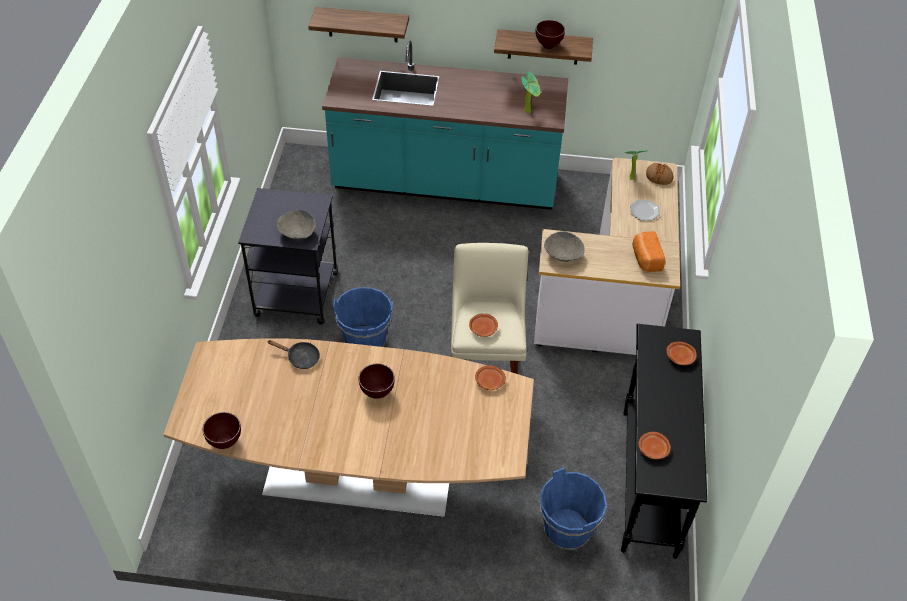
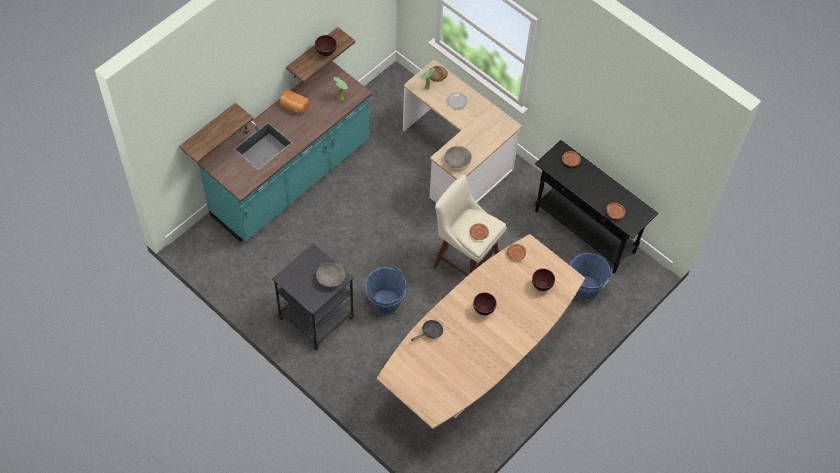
camera: 55 degrees left, 10 degrees up
(224, 443) = (461, 401): brown bowl -> brown bowl (541, 286)
(645, 259) = (491, 126): bread -> bread (294, 107)

